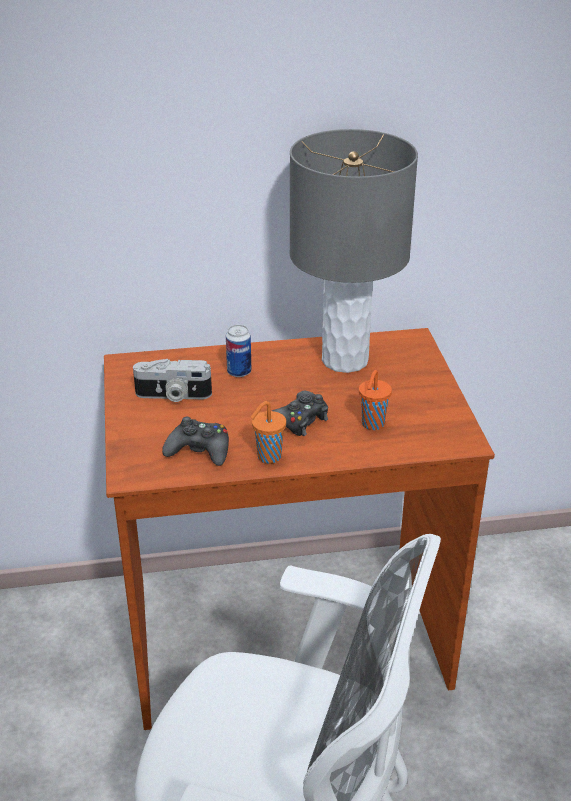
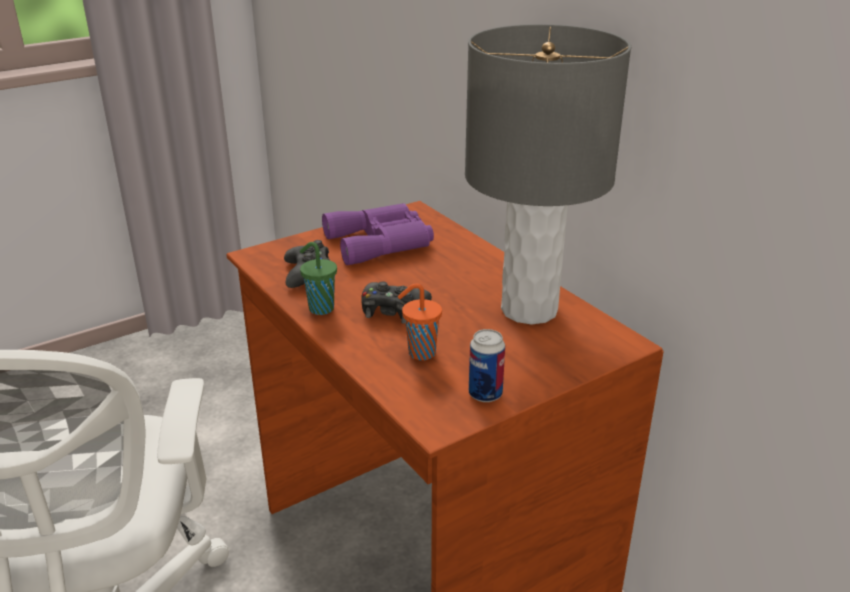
camera: 65 degrees right, 5 degrees down
(173, 396) = (382, 242): camera -> purple binoculars
(239, 372) = (449, 261): can -> can (485, 394)
(267, 457) = (320, 308): orange cup -> green cup

